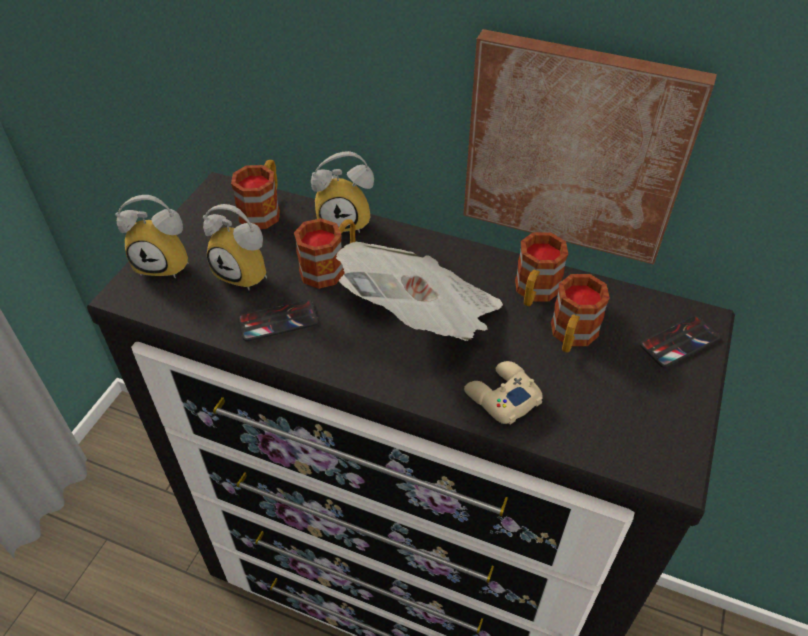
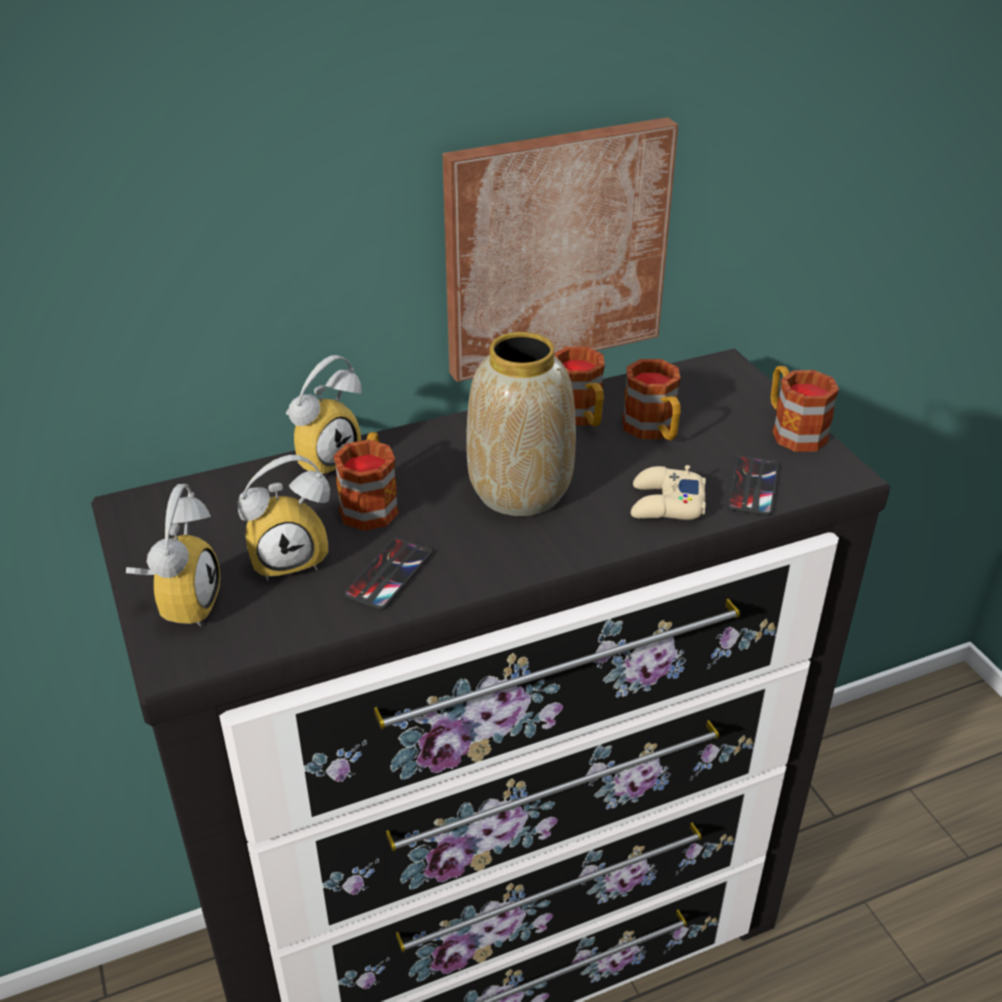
camera: 45 degrees left, 10 degrees down
(167, 263) = (181, 603): alarm clock -> alarm clock turned 45 degrees counterclockwise
(264, 210) = (219, 496): mug -> mug (792, 430)
(423, 318) = (519, 490): newspaper -> vase
(679, 341) = (731, 389): phone -> phone (753, 486)

